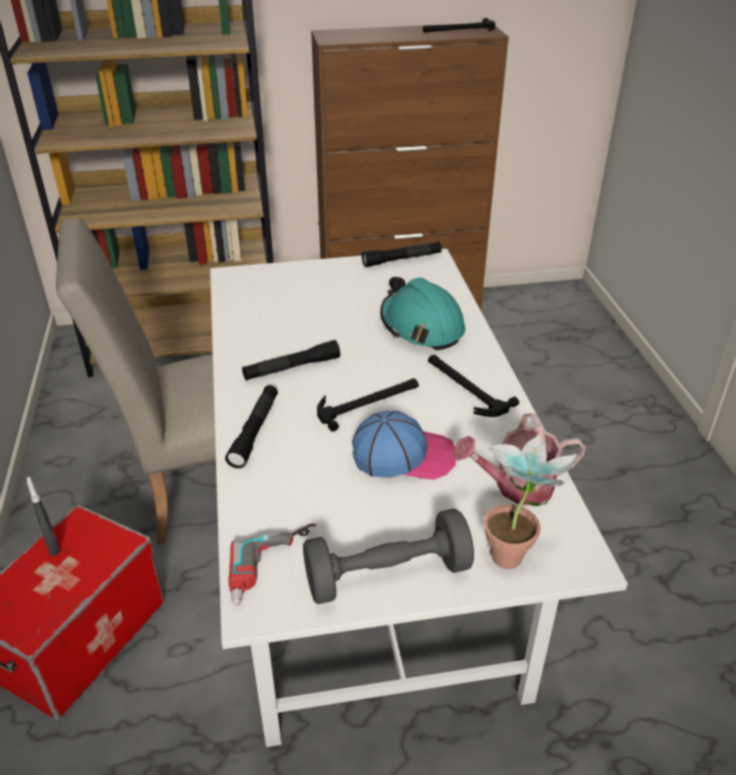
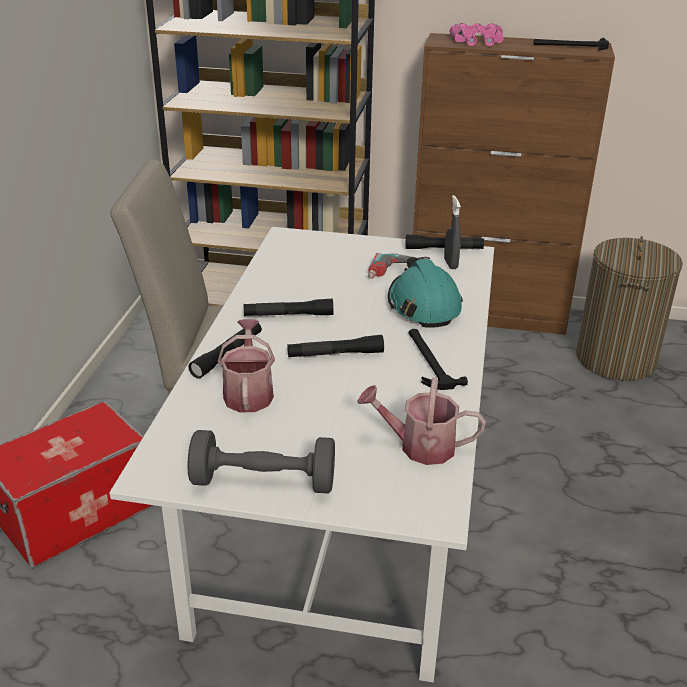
camera: 20 degrees right, 5 degrees down
(52, 545) = (70, 425): grey spray bottle -> grey spray bottle (450, 264)
(275, 568) = (179, 454): power drill -> power drill (398, 272)
(305, 471) = (248, 392): none -> watering can
(367, 34) = (477, 41): none -> pink binoculars
(368, 402) = (335, 354): hammer -> black flashlight
(404, 455) = (338, 400): cap -> none
(515, 552) = (382, 494): potted plant -> none
(534, 329) = (615, 359): none -> laundry basket

